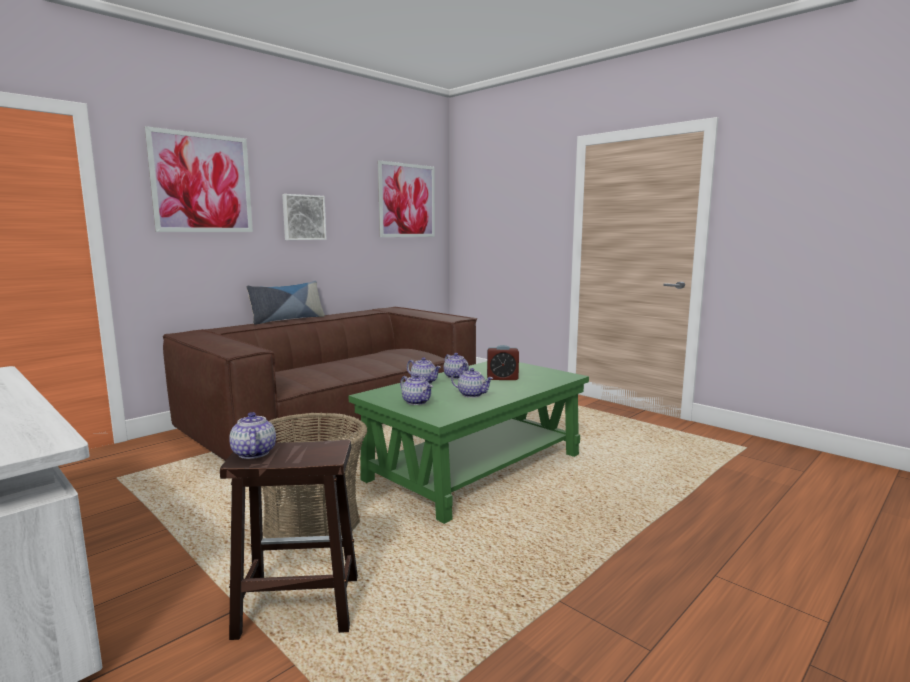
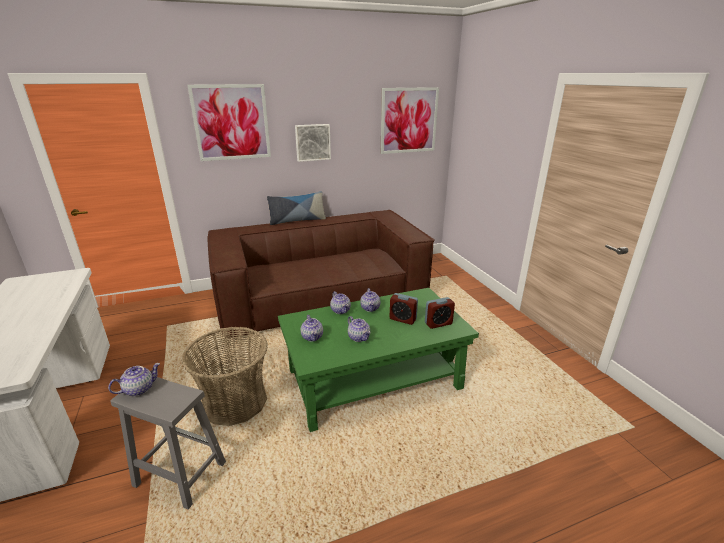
camera: 25 degrees right, 15 degrees up
(253, 453) = (139, 389): teapot -> teapot turned 45 degrees clockwise
(296, 606) = (179, 474): brown stool -> grey stool
(542, 376) = (438, 323): none -> alarm clock

